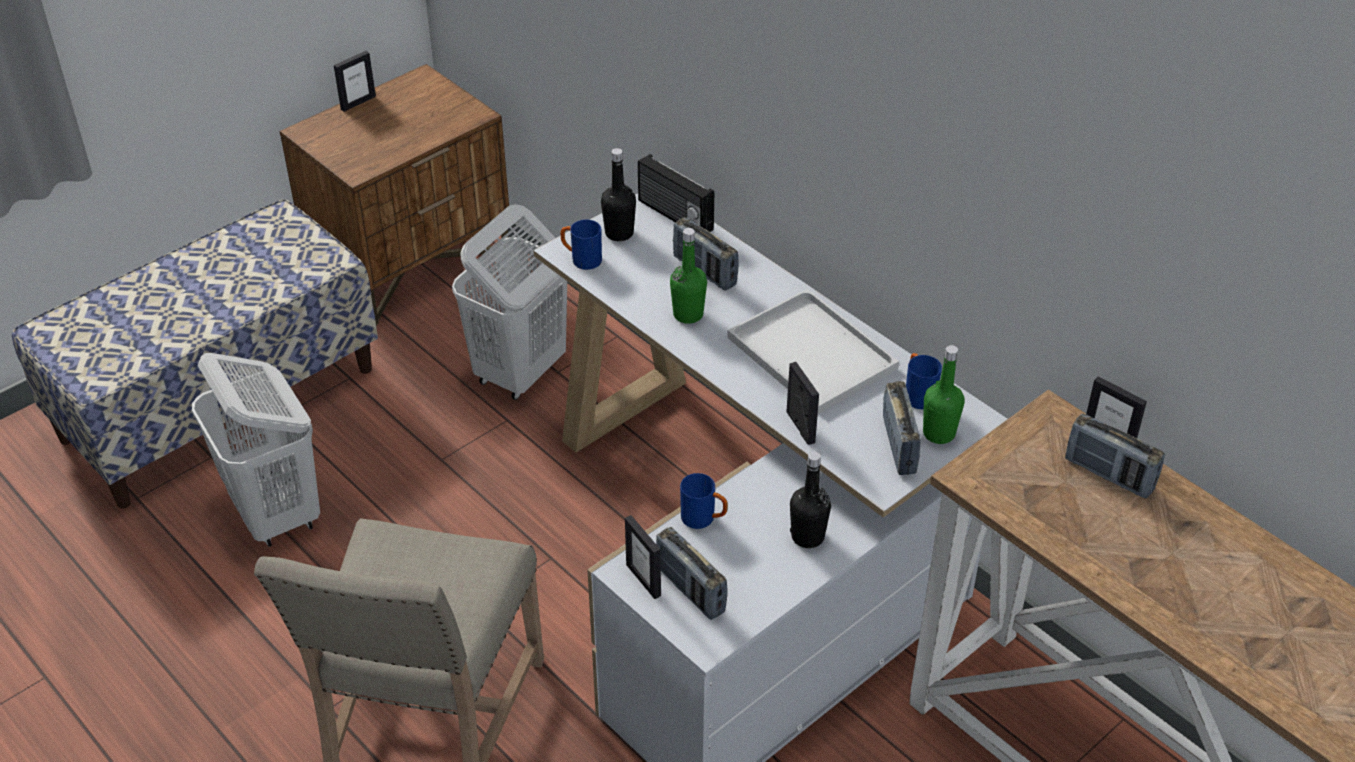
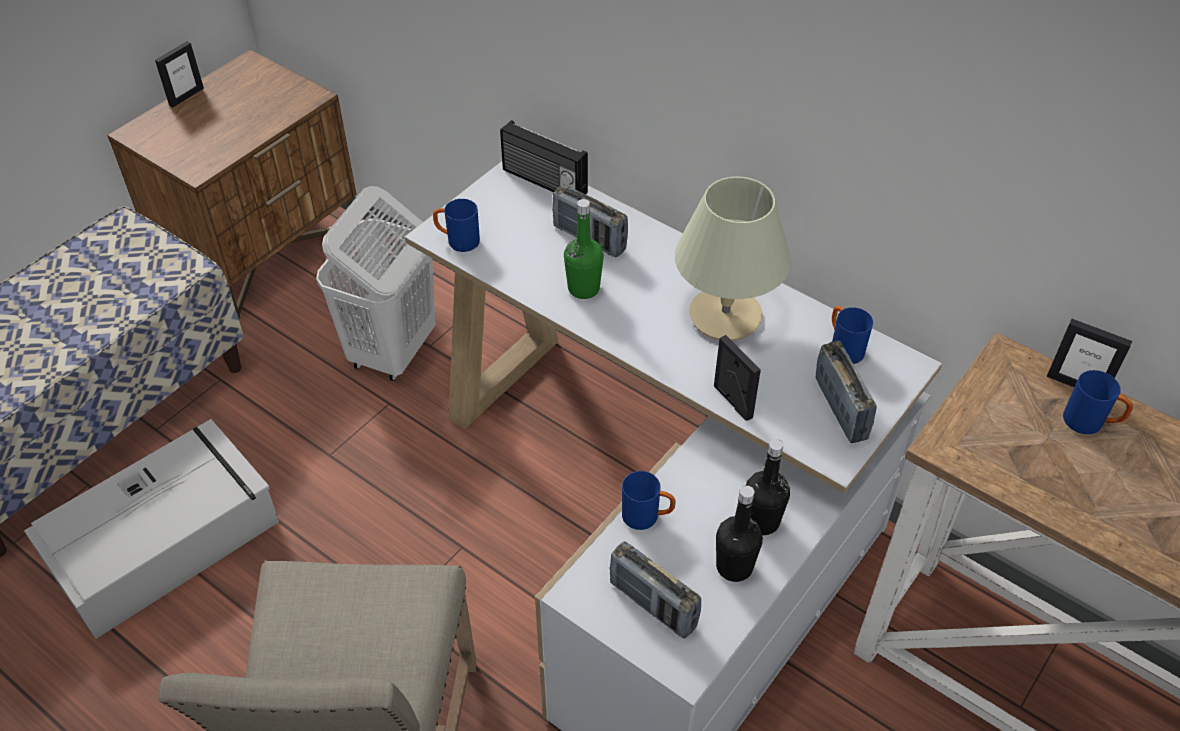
camera: 10 degrees left, 5 degrees up
(276, 514) = (166, 540): white laundry basket -> grey storage box
(619, 233) = (491, 207): black bottle -> black bottle (734, 567)
(644, 580) = (599, 600): picture frame -> none
(815, 354) = (726, 316): white tray -> beige table lamp
(939, 433) = (877, 389): green bottle -> none
(1109, 475) = (1090, 423): radio -> blue mug

